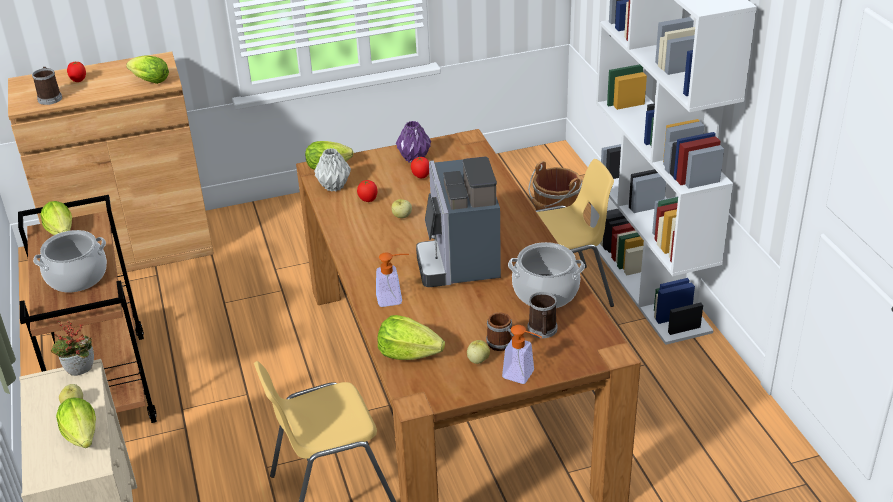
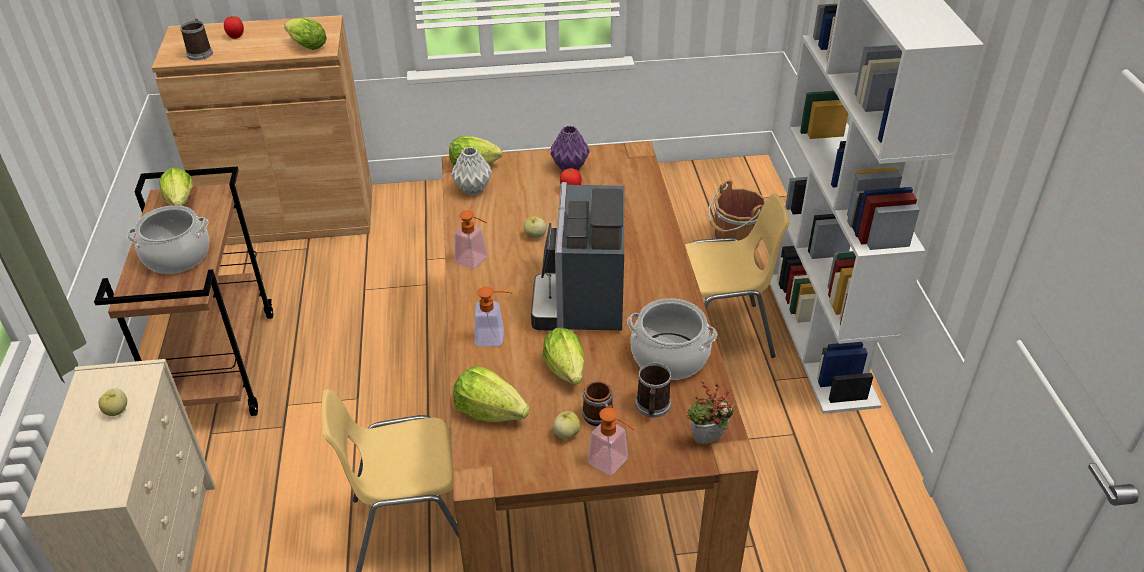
camera: 10 degrees right, 5 degrees up
(80, 373) = (137, 374): potted plant -> potted plant (707, 442)
(83, 438) = (111, 455): lettuce -> lettuce (567, 372)
(356, 243) = (475, 261): none -> soap dispenser
(368, 200) = (504, 211): tomato -> none

